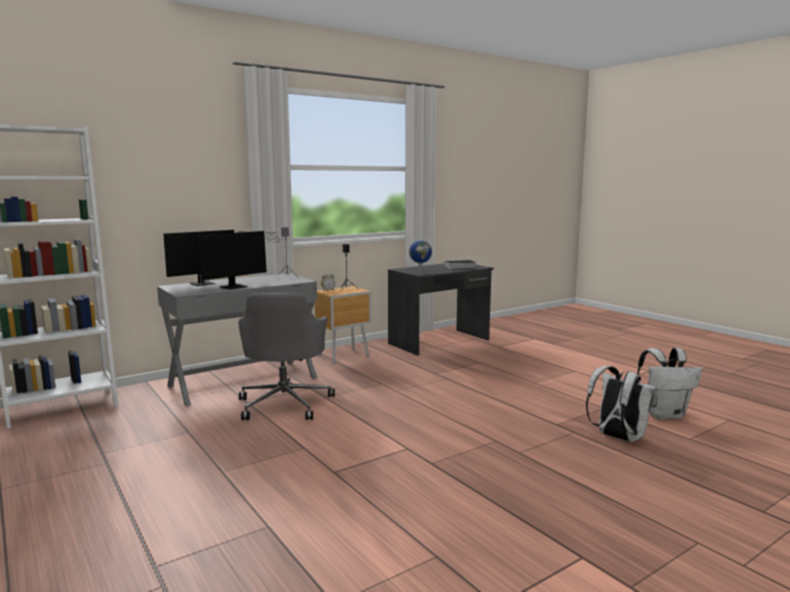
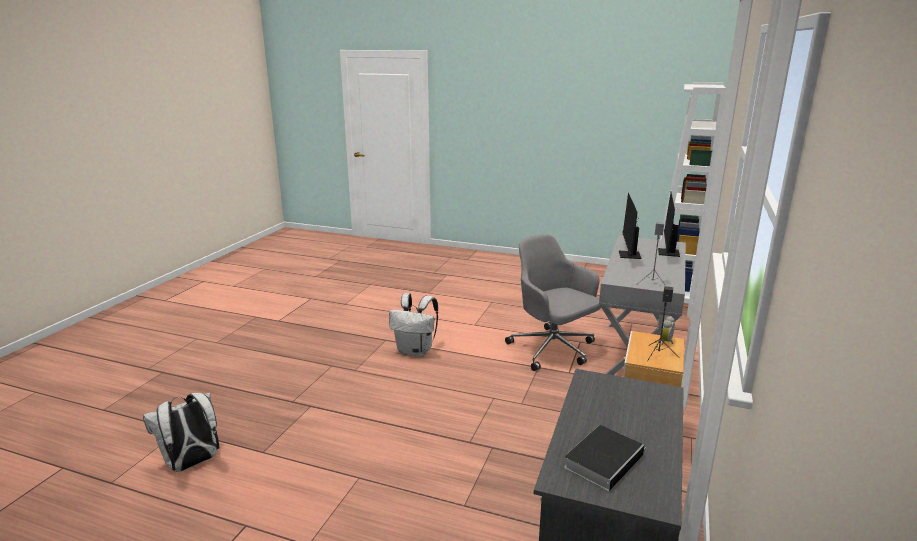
camera: 145 degrees right, 10 degrees up
(420, 273) = (595, 381): globe -> none
(618, 438) = (251, 407): white backpack -> white backpack (416, 351)

